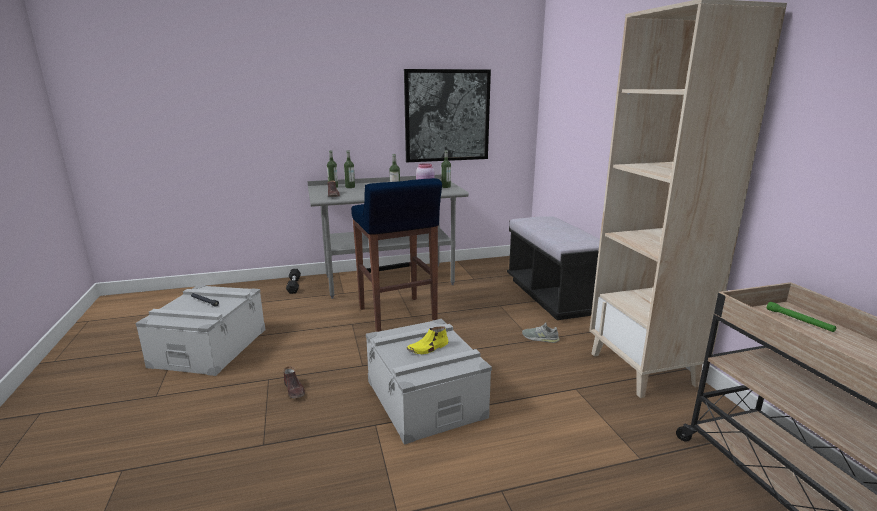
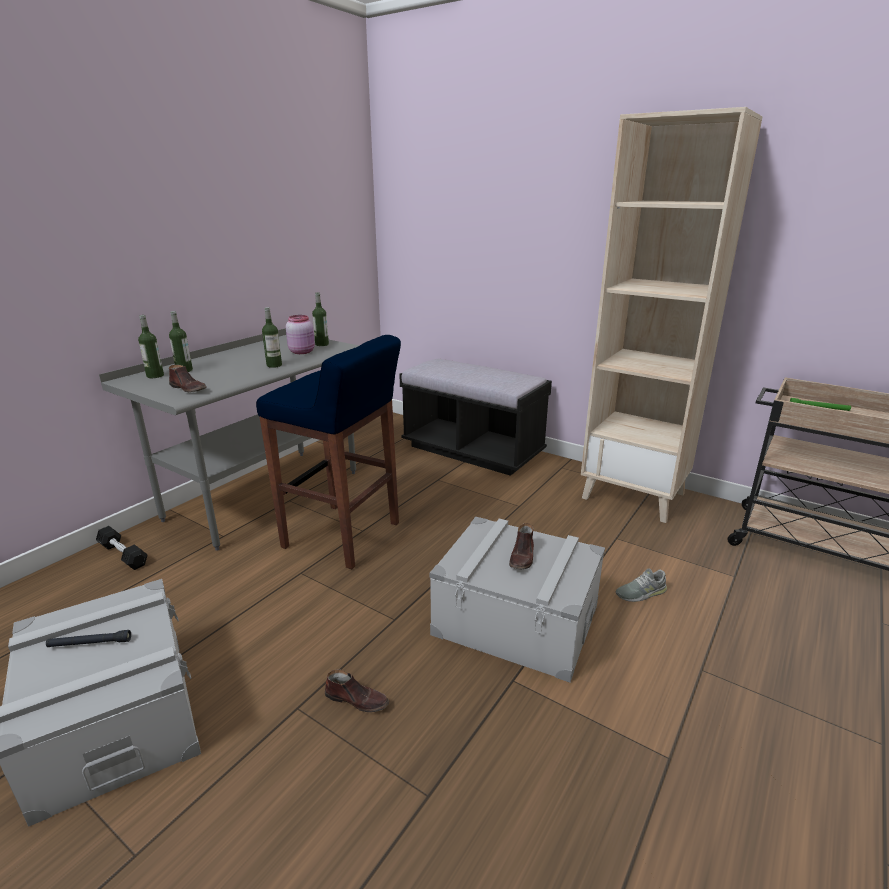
camera: 40 degrees left, 5 degrees up
(428, 348) = (522, 557): yellow shoe -> brown shoe
(447, 116) = (282, 242): picture -> none
(540, 338) = (522, 500): grey shoe -> grey shoe (641, 592)

